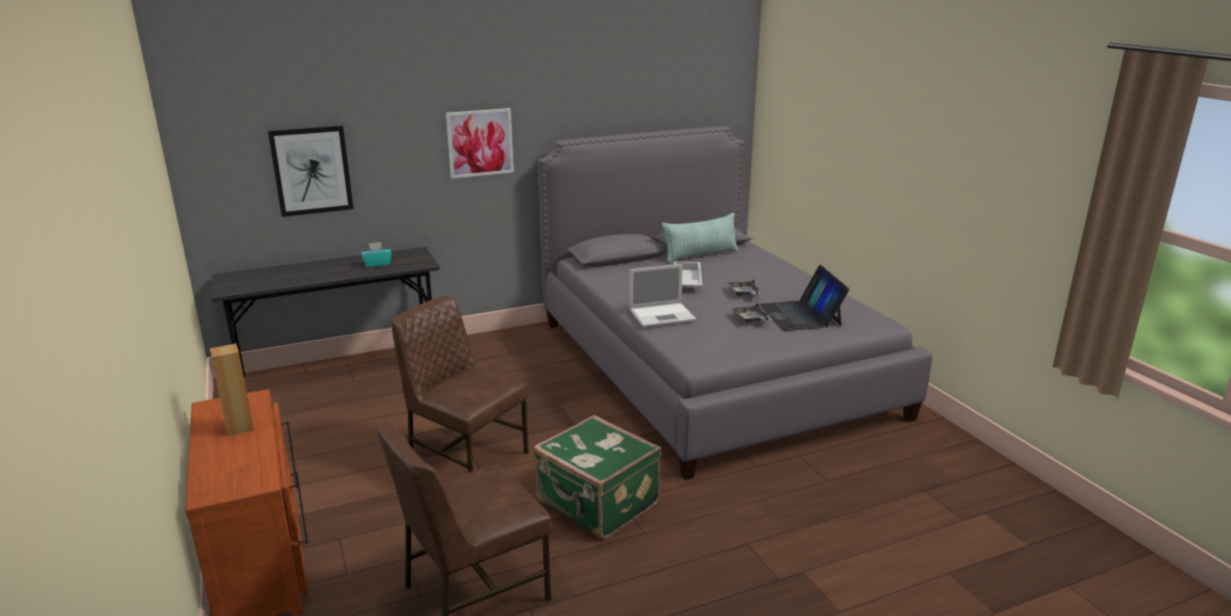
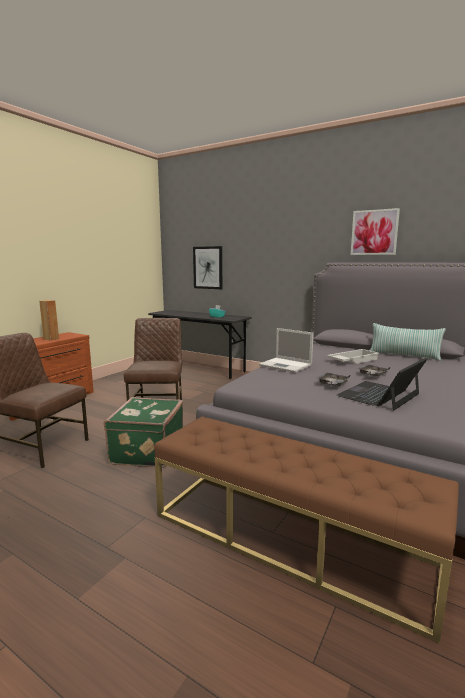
camera: 55 degrees right, 10 degrees down
(480, 143) = (285, 261): picture -> picture (374, 232)
(842, 477) = (289, 539): none -> brown bench

